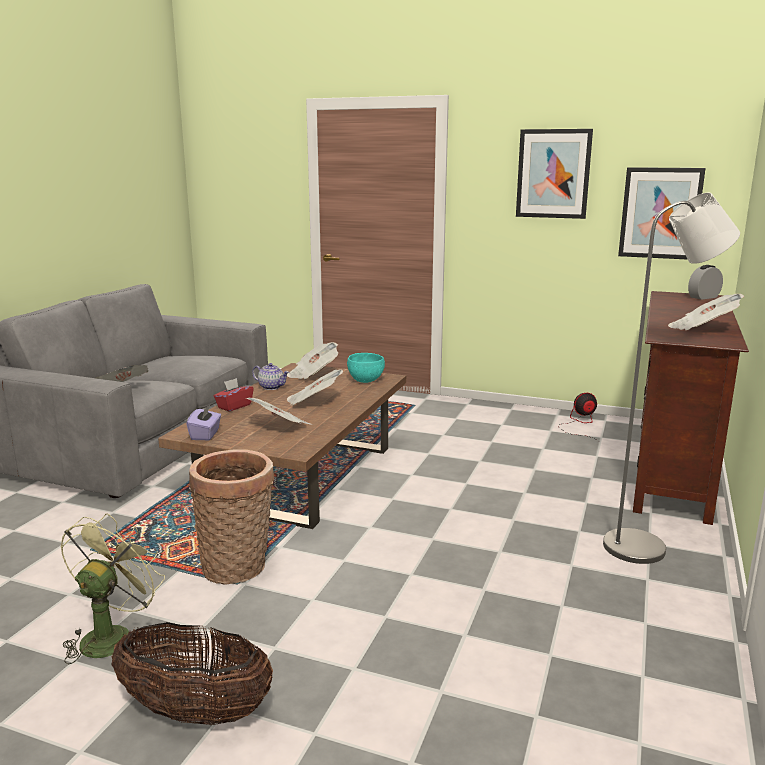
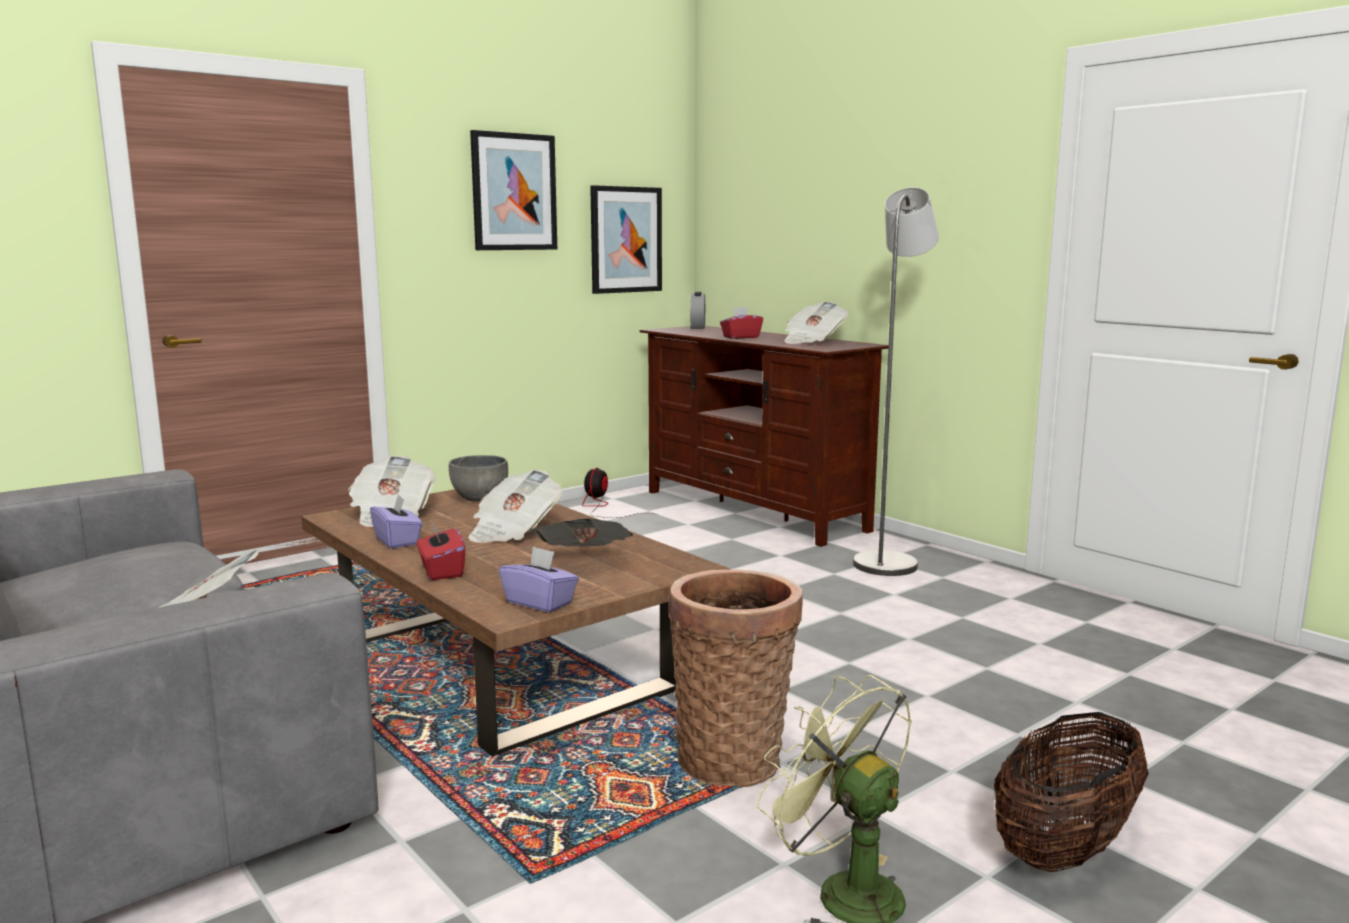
camera: 60 degrees left, 5 degrees down
(272, 387) = (397, 541): teapot -> purple tissue box
(365, 380) = (479, 498): turquoise bowl -> grey bowl
(673, 313) = (741, 337): none -> red tissue box

